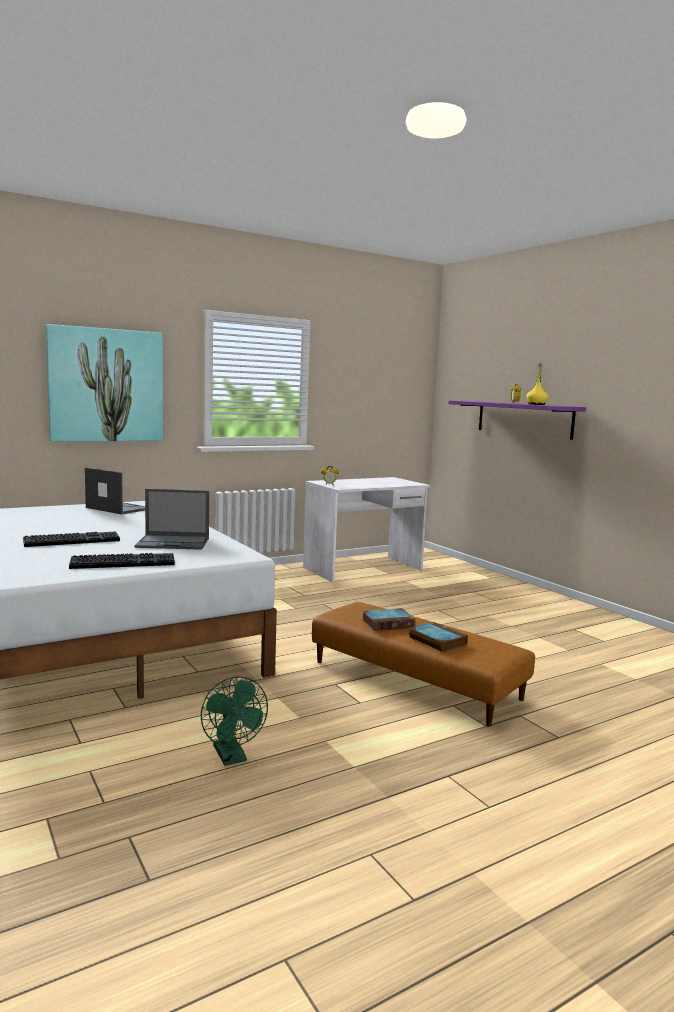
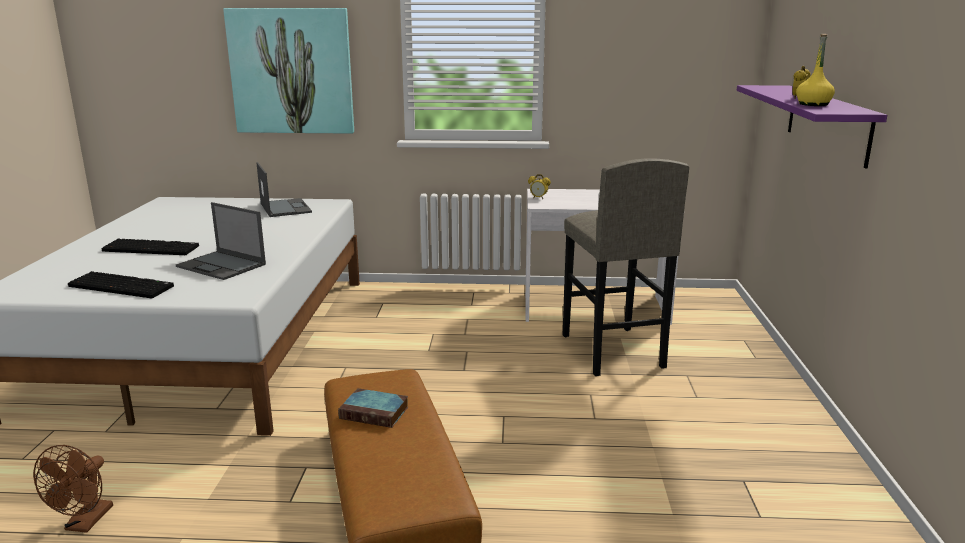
camera: 35 degrees right, 10 degrees up
(232, 757) = (85, 523): green fan -> brown fan
(412, 588) = (611, 351): none -> grey stool
(436, 640) = (378, 456): book -> none

